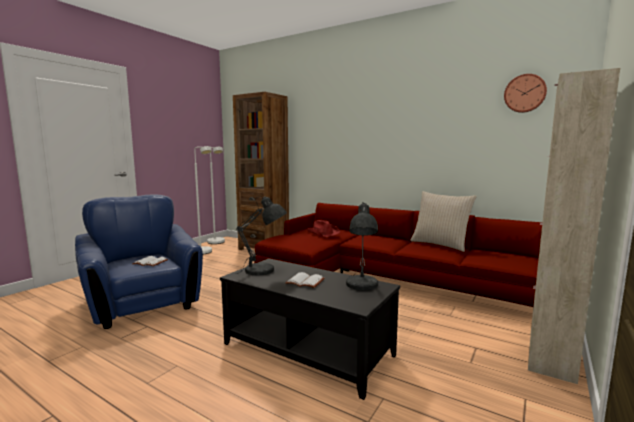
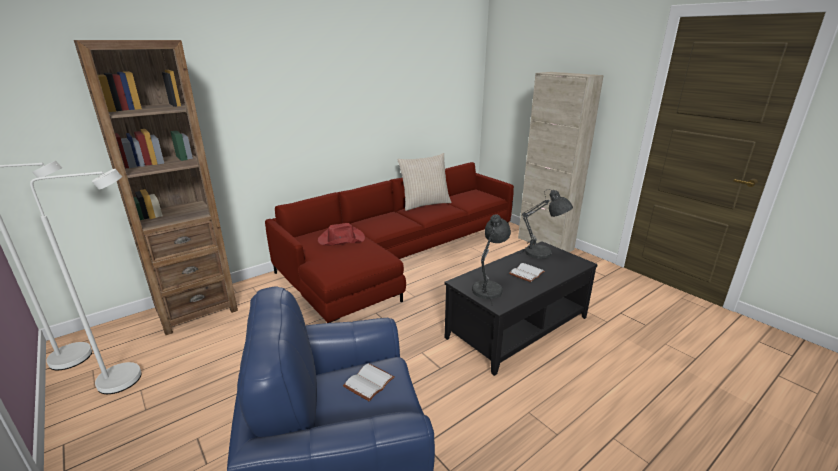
camera: 70 degrees left, 15 degrees up
(525, 93) = (451, 58): wall clock -> none

